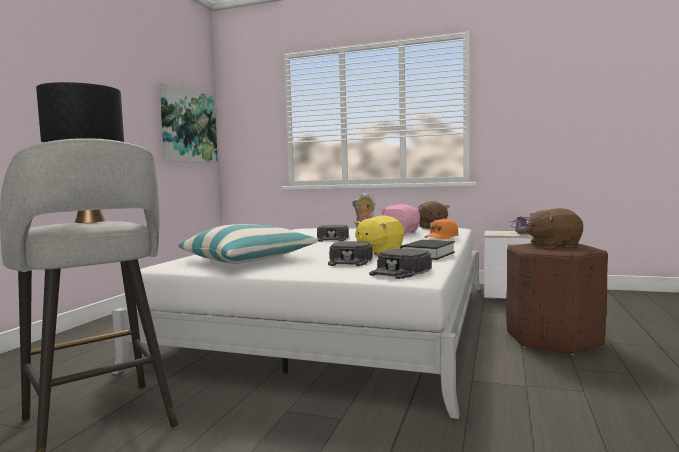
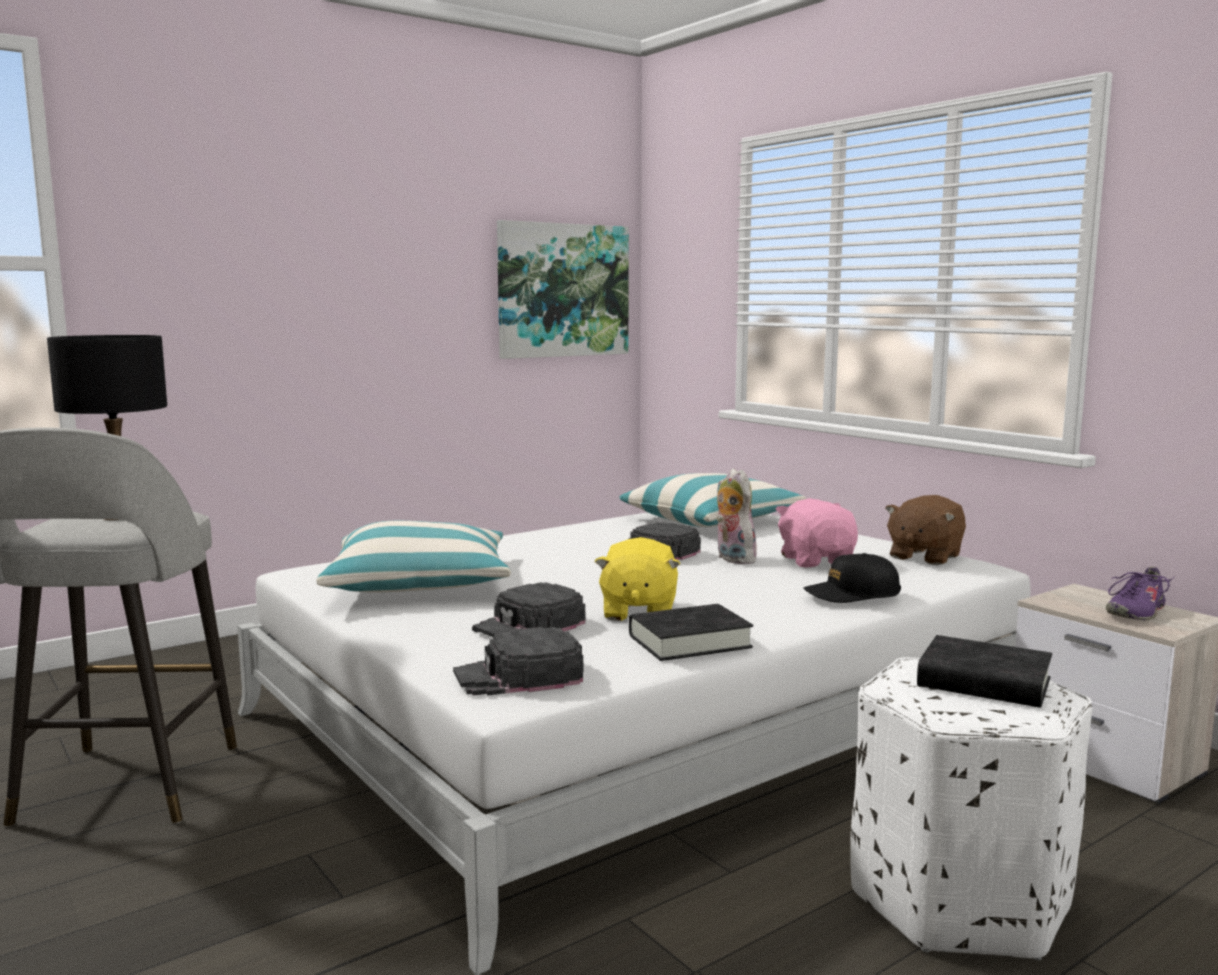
camera: 35 degrees right, 5 degrees up
(315, 231) = (710, 521): none -> pillow
(379, 252) = (637, 612): yellow plush toy -> yellow plush toy turned 75 degrees counterclockwise
(441, 237) = (852, 594): orange cap -> black cap
(553, 245) = (984, 683): brown plush toy -> black book
(554, 339) = (960, 899): brown ottoman -> white ottoman

